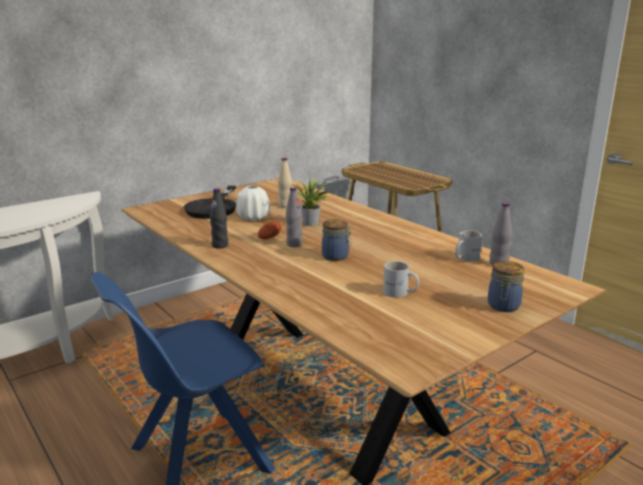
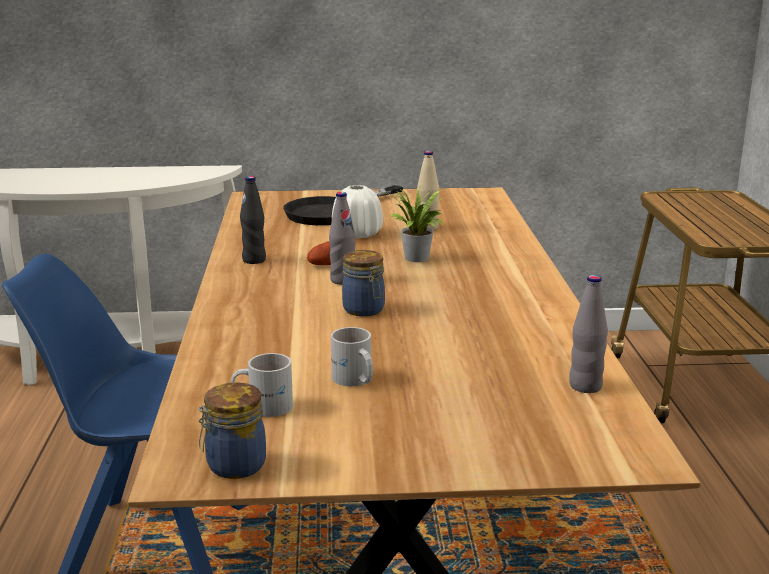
camera: 35 degrees right, 0 degrees up
(464, 258) = (547, 362): white mug -> white mug (263, 405)
(503, 306) = (463, 446): jar -> jar (234, 466)

